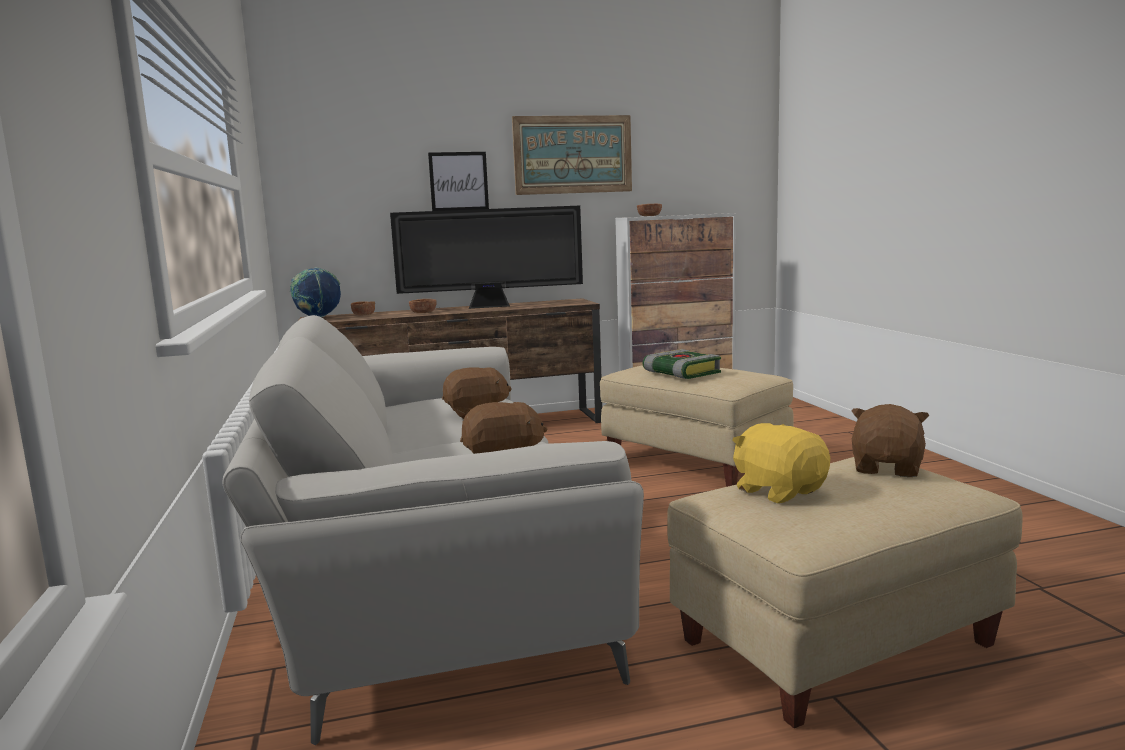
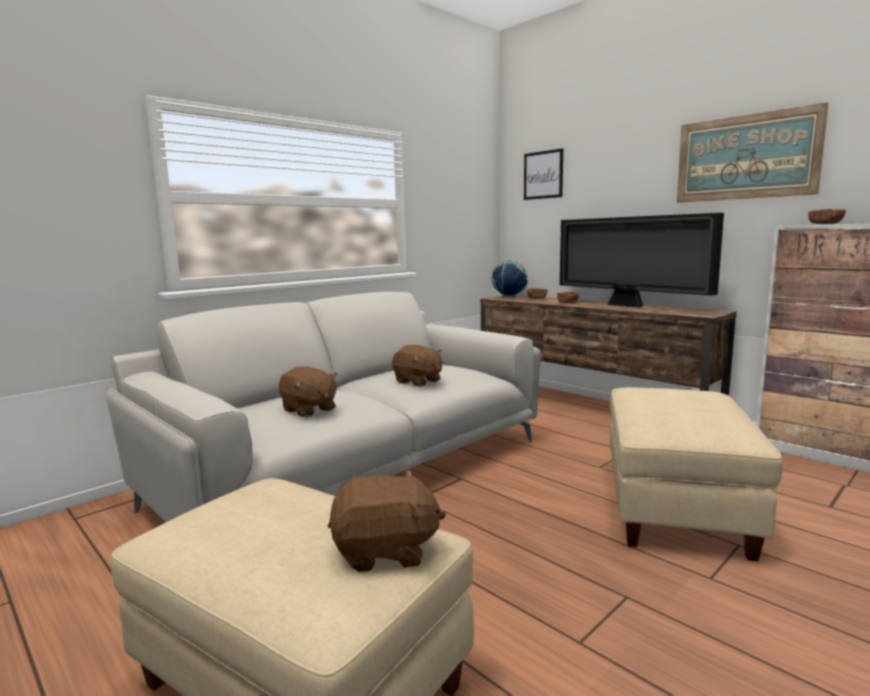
camera: 60 degrees right, 0 degrees up
(458, 181) = (627, 192): picture -> picture (543, 175)
(680, 373) = (660, 405): book -> none
(779, 491) = (281, 506): yellow plush toy -> none

